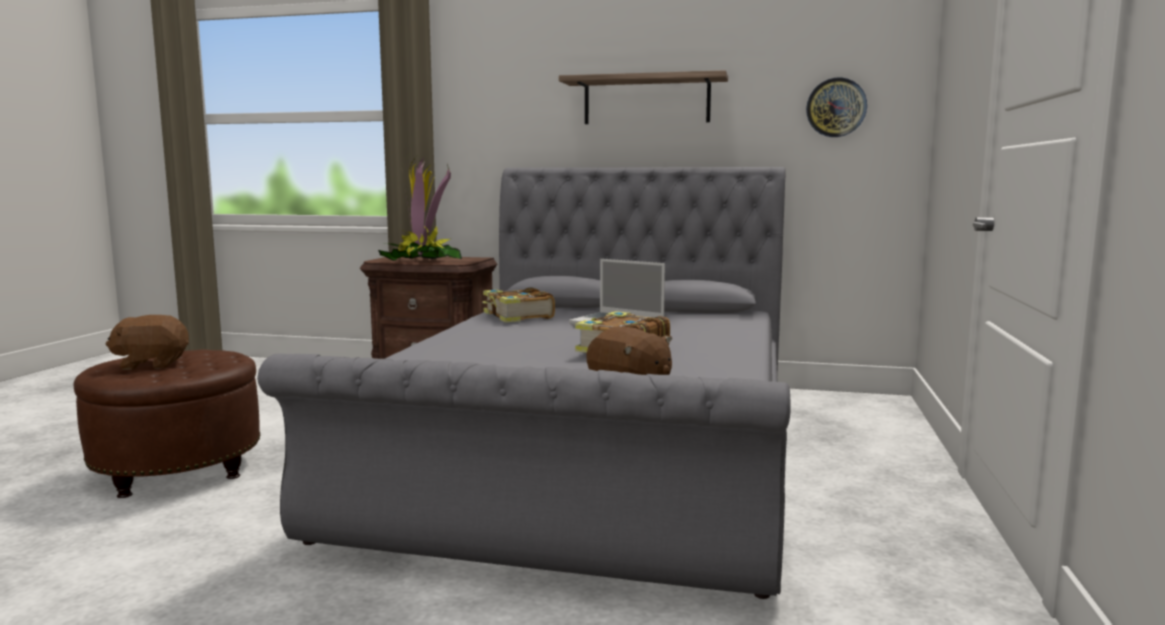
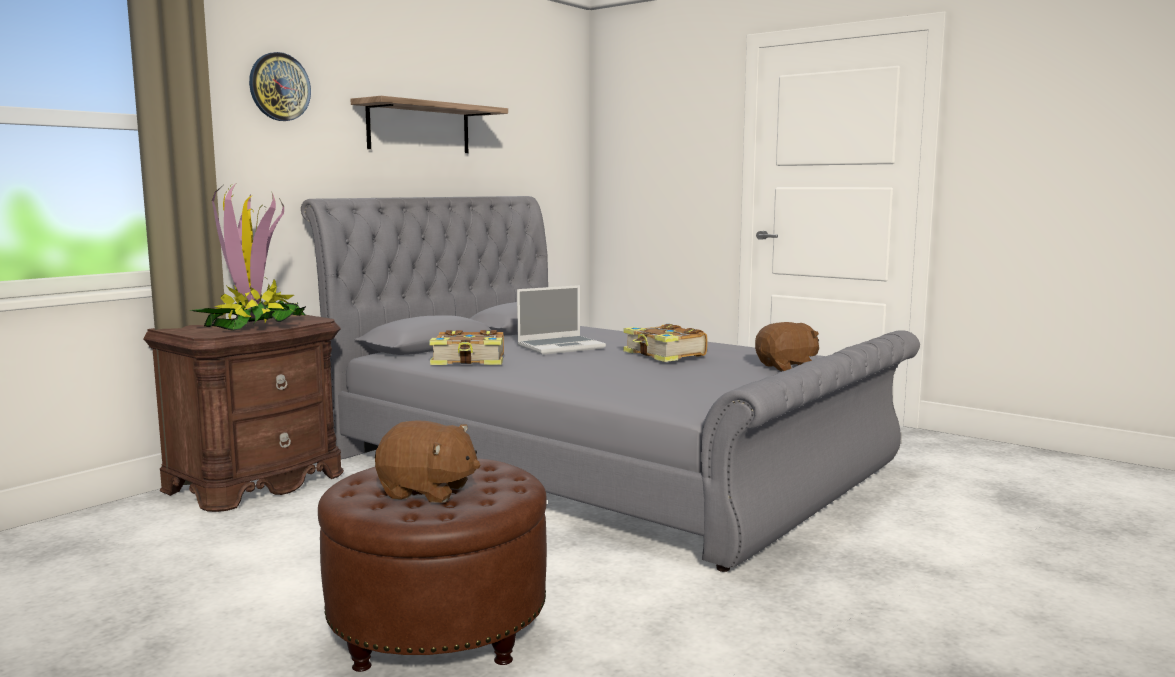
camera: 65 degrees left, 0 degrees up
(151, 364) = (427, 492): brown plush toy -> brown plush toy turned 90 degrees counterclockwise
(836, 107) = (543, 145): wall clock -> wall clock (279, 87)

